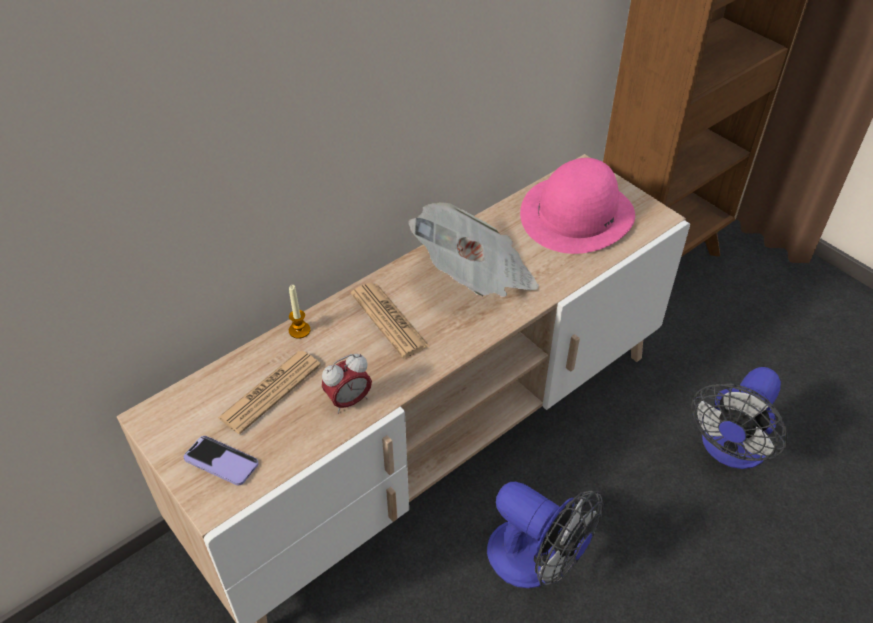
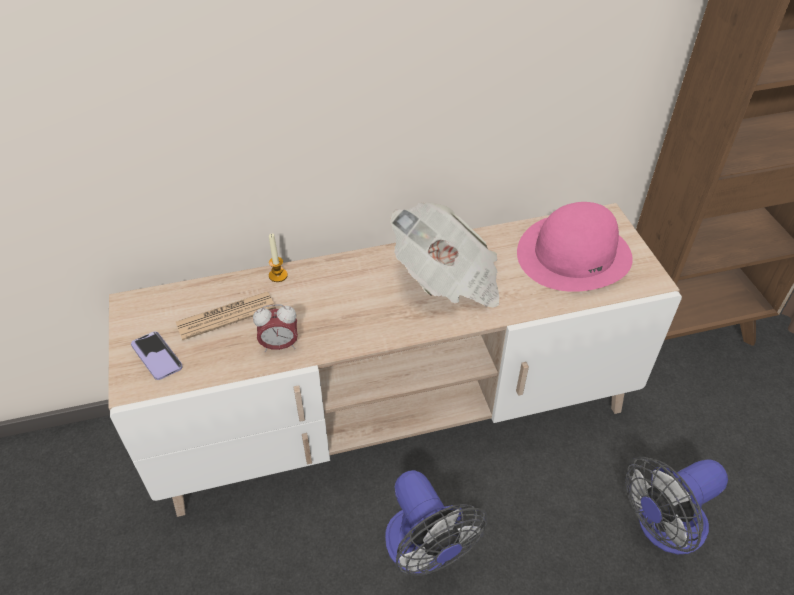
camera: 25 degrees right, 0 degrees up
(389, 320) = (353, 291): newspaper -> none

